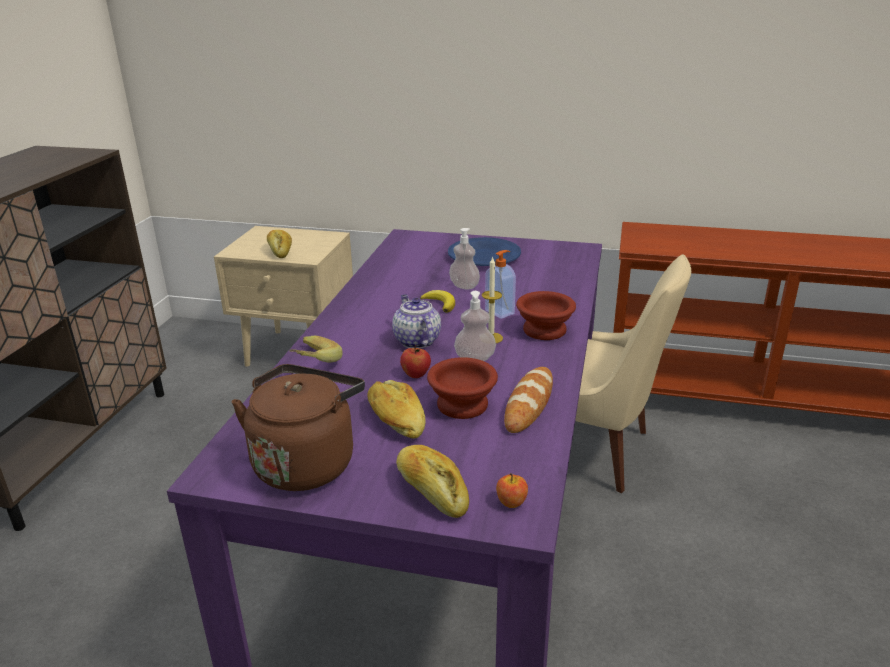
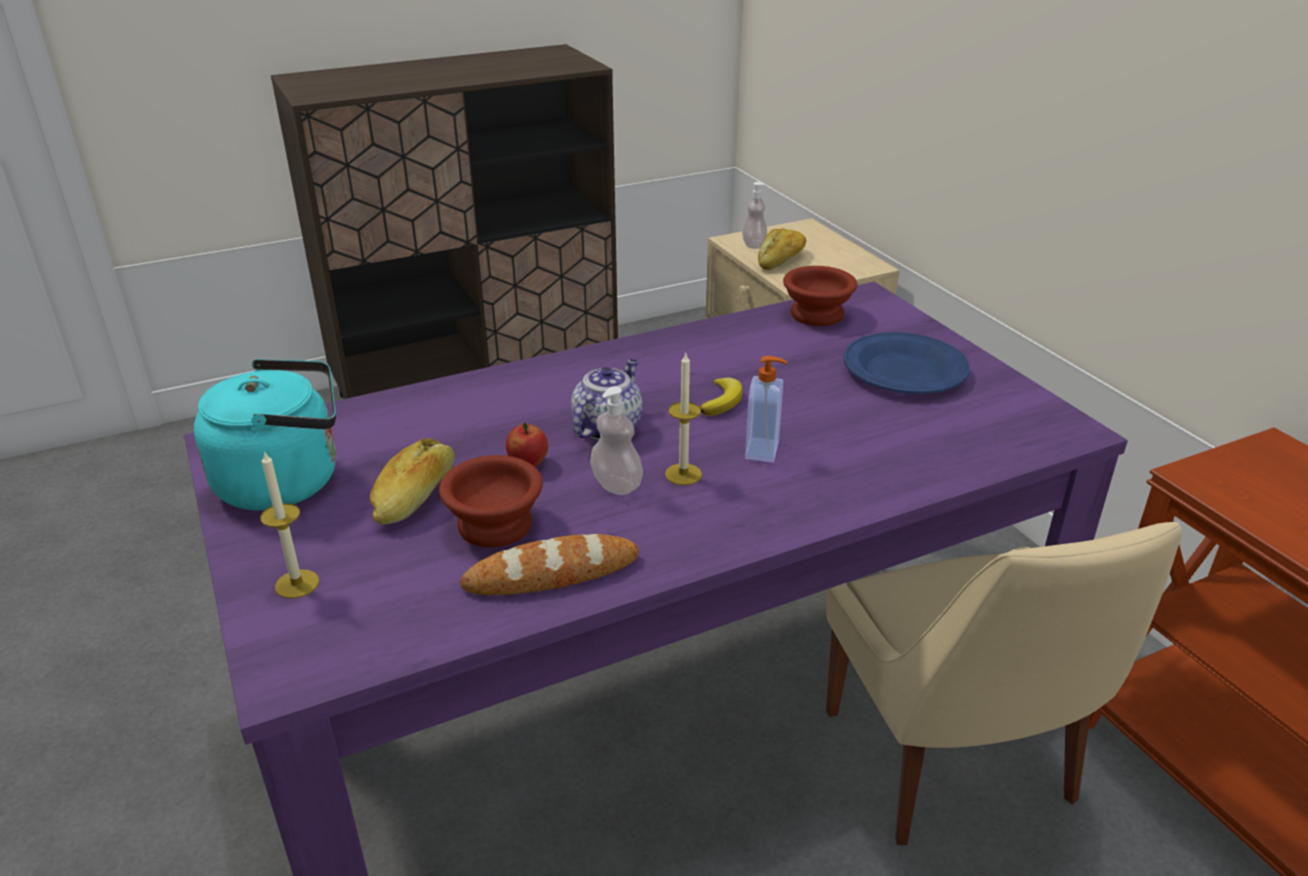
camera: 50 degrees right, 5 degrees up
(306, 462) = (287, 481): brown kettle -> turquoise kettle
(311, 364) = (476, 392): banana -> none
(432, 490) = (297, 584): bread -> candle
(464, 286) = (795, 395): soap dispenser -> soap dispenser (754, 245)
(511, 502) = (317, 652): apple -> none
(542, 330) = (759, 504): brown bowl -> brown bowl (815, 314)

